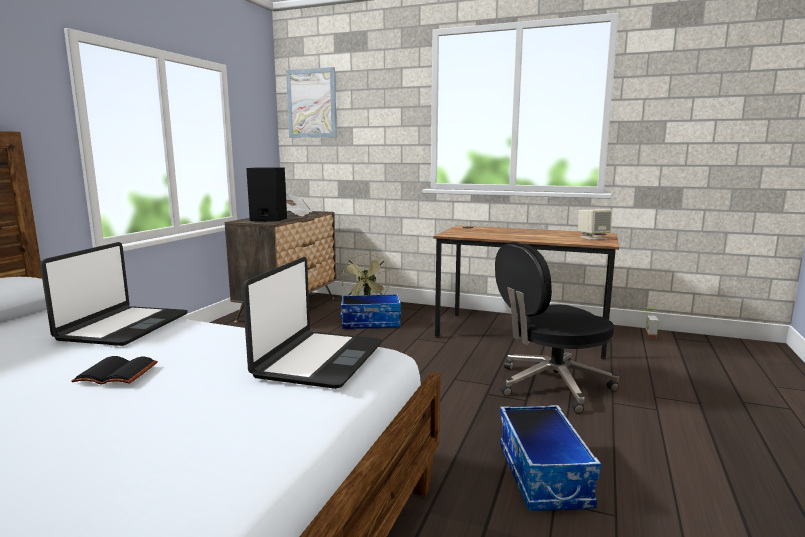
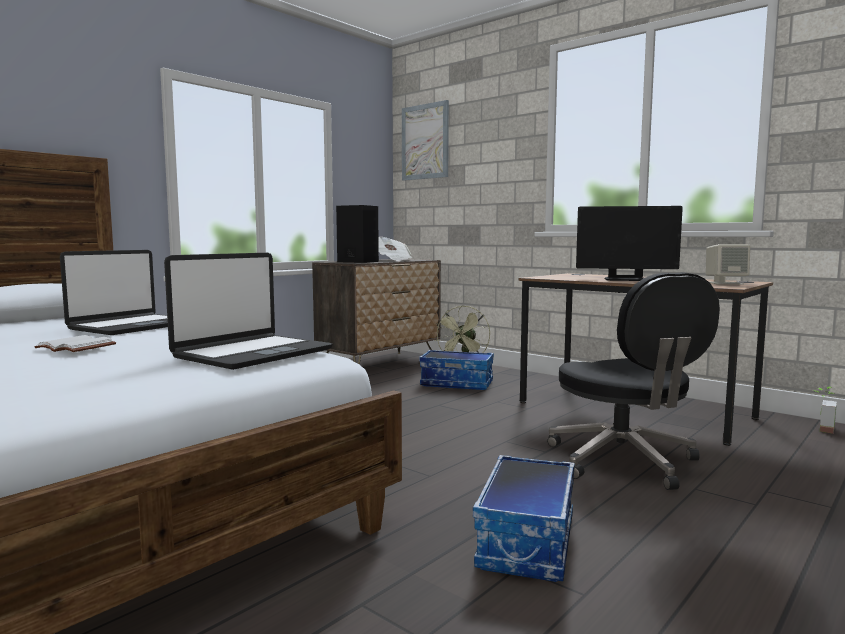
camera: 20 degrees right, 5 degrees down
(118, 373) = (78, 347): black book -> white book
(518, 235) = (625, 279): none -> monitor
(551, 385) = (624, 461): black office chair -> black office chair turned 105 degrees counterclockwise

